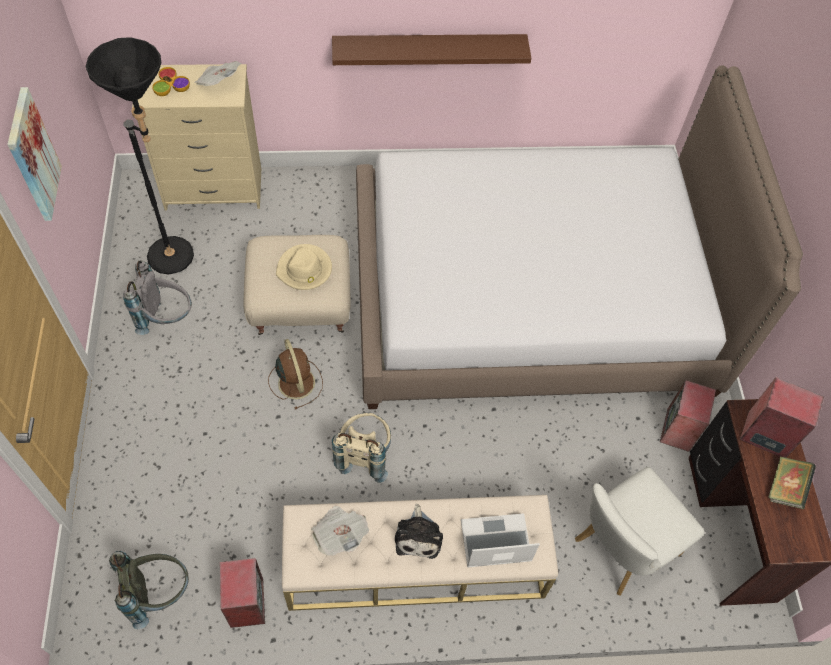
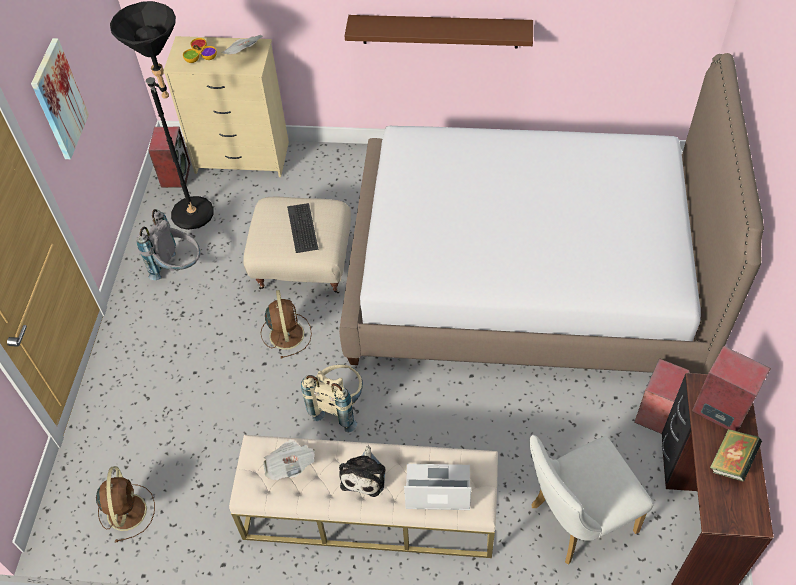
camera: 15 degrees right, 5 degrees down
(158, 593) = (127, 510): grey backpack -> brown fan
(246, 602) = (204, 527): speaker -> speaker (175, 175)
(304, 269) = (303, 228): beige hat -> keyboard

